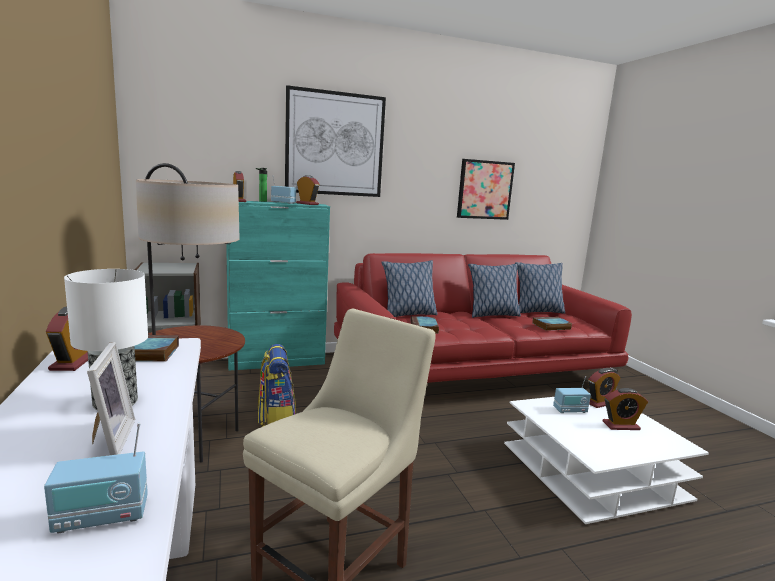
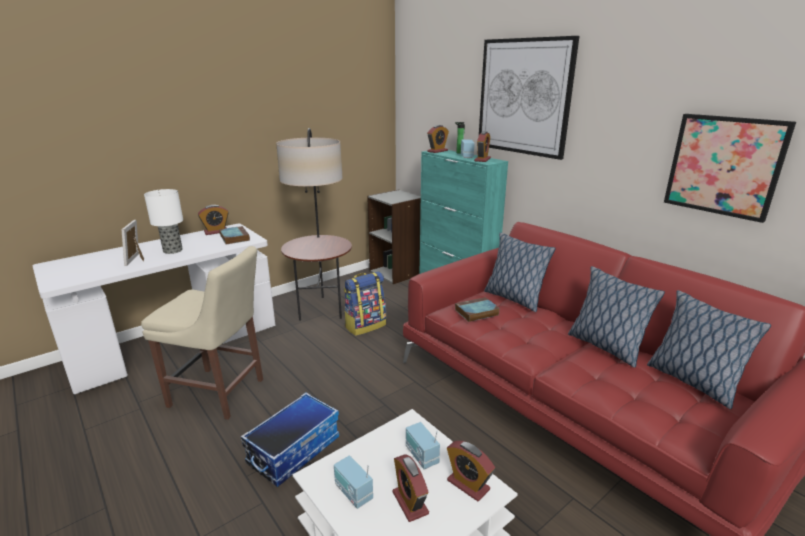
camera: 70 degrees right, 10 degrees up
(101, 517) = (82, 274): radio -> radio (353, 493)
(108, 440) = (137, 259): picture frame -> picture frame turned 120 degrees clockwise
(486, 513) = (294, 450): none -> storage box
(551, 326) = (622, 397): book -> none

